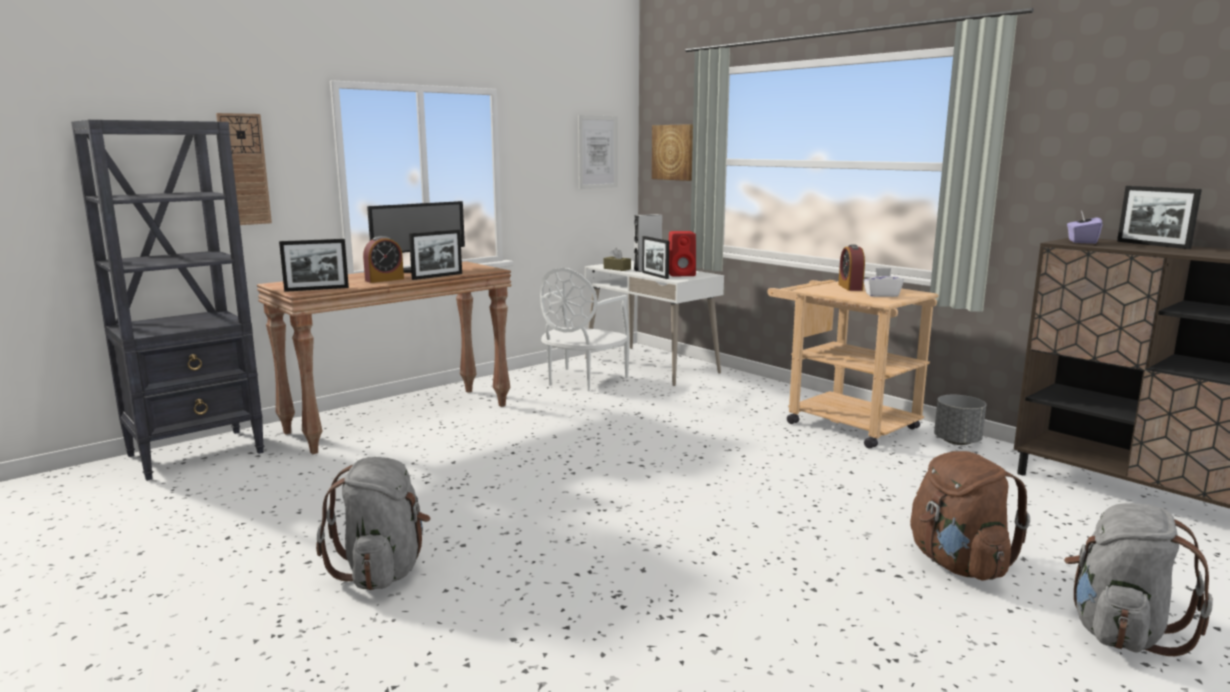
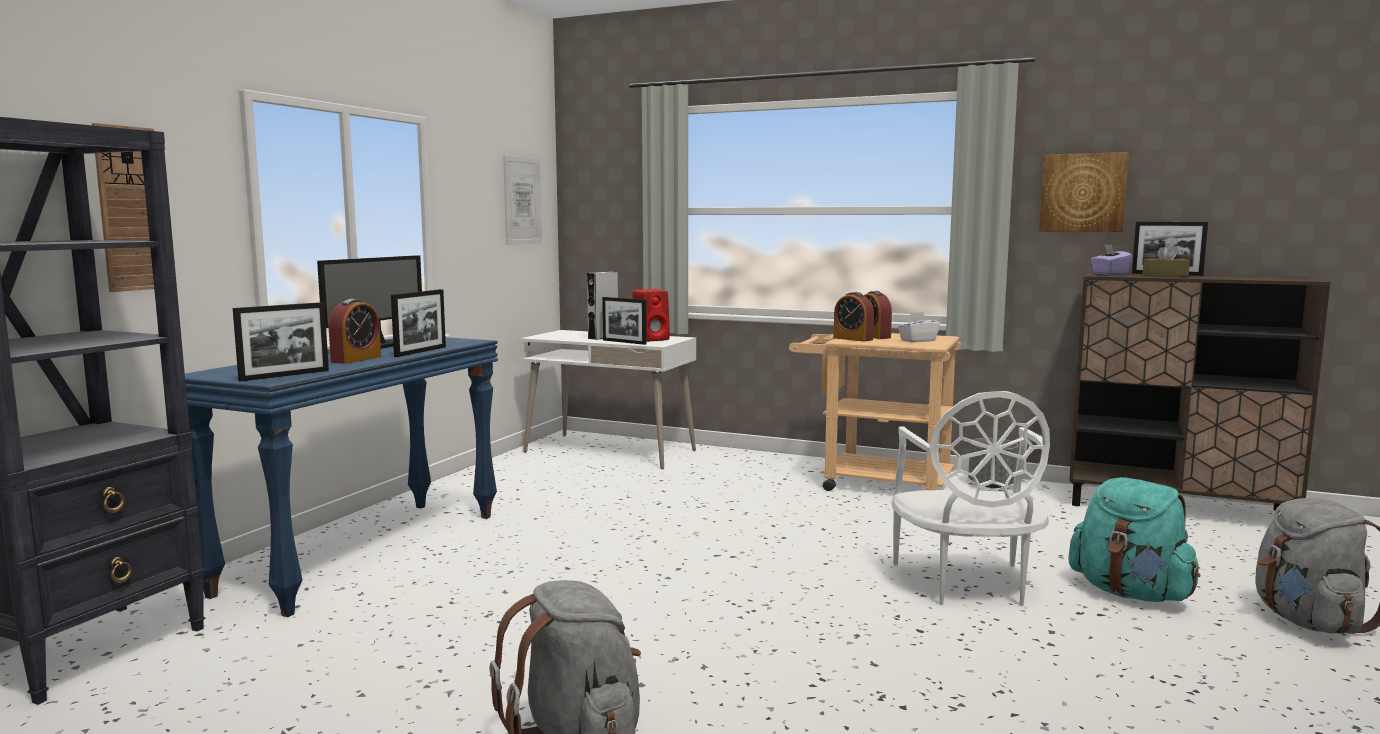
camera: 25 degrees left, 5 degrees down
(400, 418) = (364, 552): brown console table -> blue console table
(582, 380) = (550, 476): white chair -> white chair (966, 584)
(617, 269) = (566, 338): brown tissue box -> brown tissue box (1165, 275)
(673, 152) = (609, 202): picture -> picture (1082, 193)
(821, 288) = (853, 339): none -> alarm clock
(958, 564) = (1131, 593): brown backpack -> turquoise backpack

